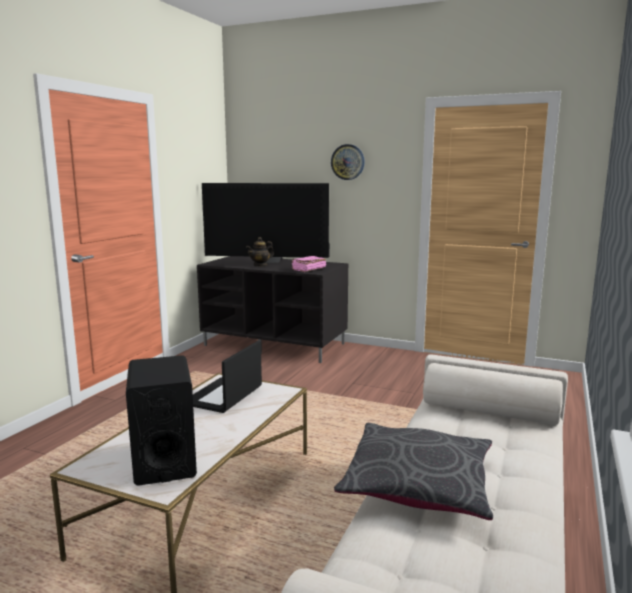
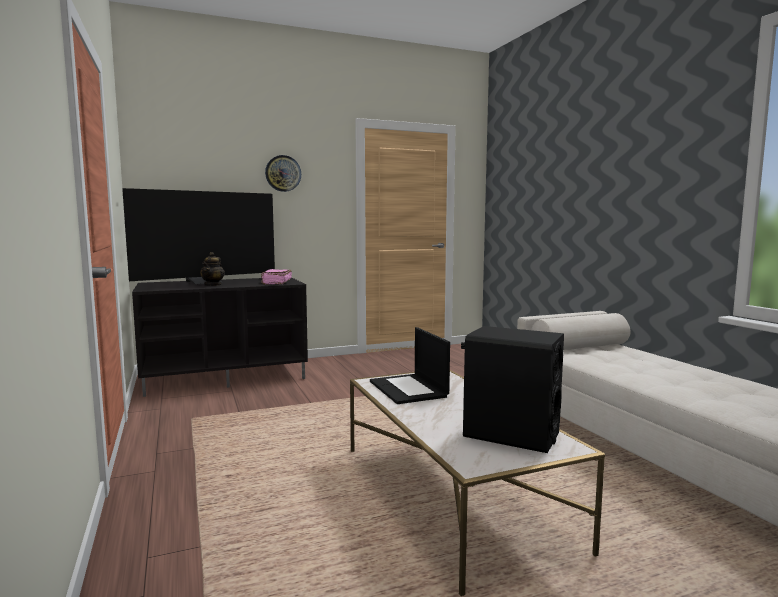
camera: 45 degrees left, 5 degrees down
(418, 483) = (664, 382): grey pillow -> none

